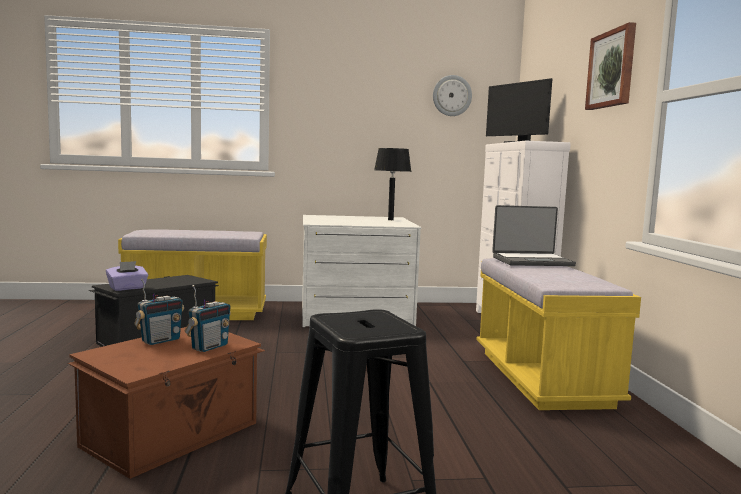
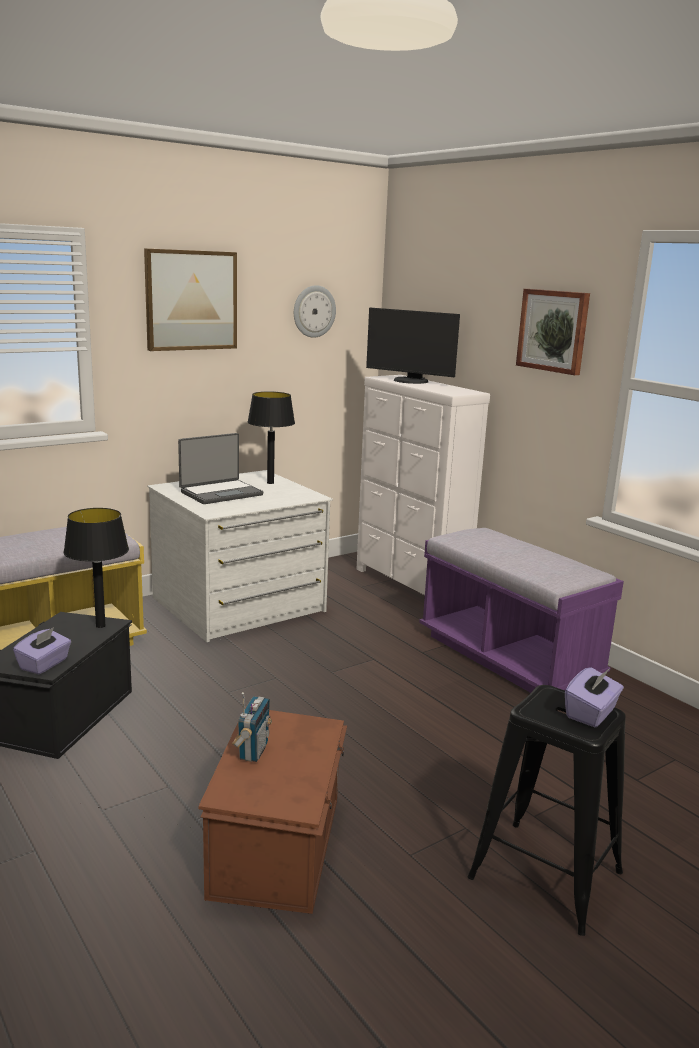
camera: 30 degrees left, 10 degrees up
(194, 280) = (101, 625): none -> black table lamp
(209, 347) = (311, 744): radio -> none
(346, 82) = (191, 300): none -> picture
(385, 326) = (591, 713): none -> purple tissue box
(531, 261) = (485, 539): laptop -> laptop (220, 493)
(542, 378) = (508, 657): yellow bench -> purple bench

